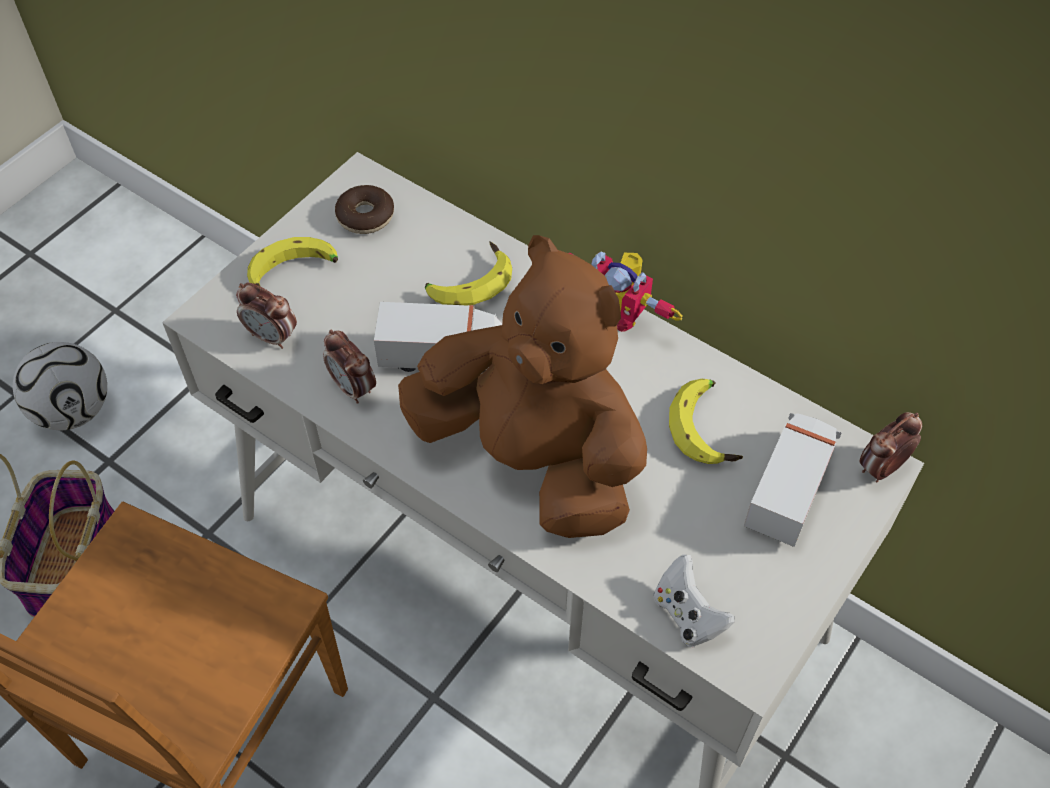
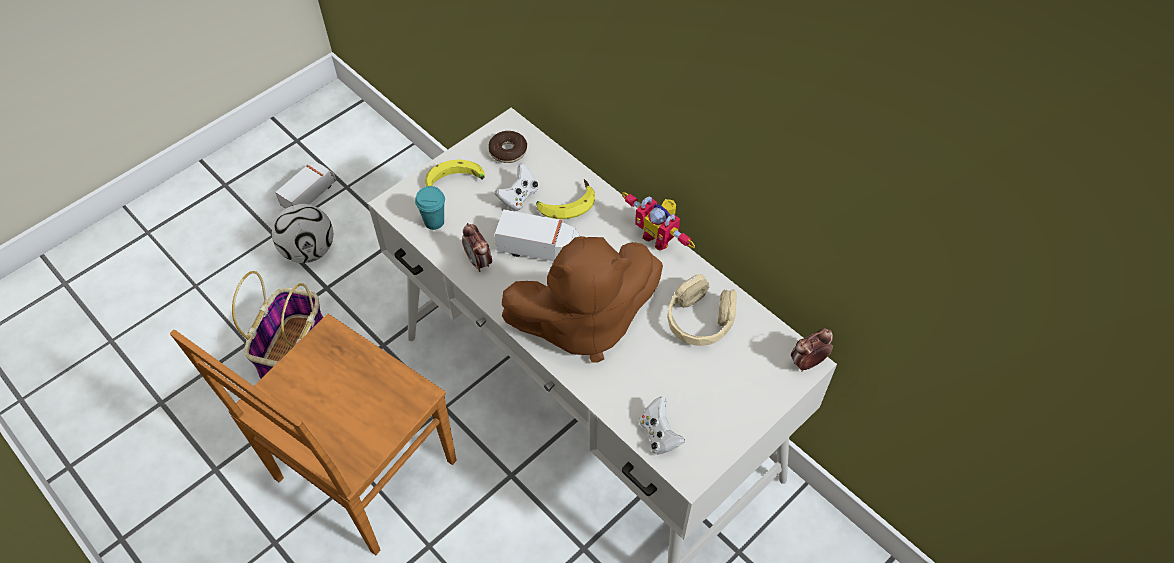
camera: 10 degrees right, 0 degrees up
(272, 337) = (434, 222): alarm clock -> turquoise cup
(395, 282) = (518, 197): none -> white game controller
(533, 458) = (583, 323): brown plush toy -> brown plush toy turned 120 degrees clockwise
(708, 428) = (700, 320): banana -> beige headphones
(789, 488) = (744, 366): toy truck -> toy truck (310, 194)

